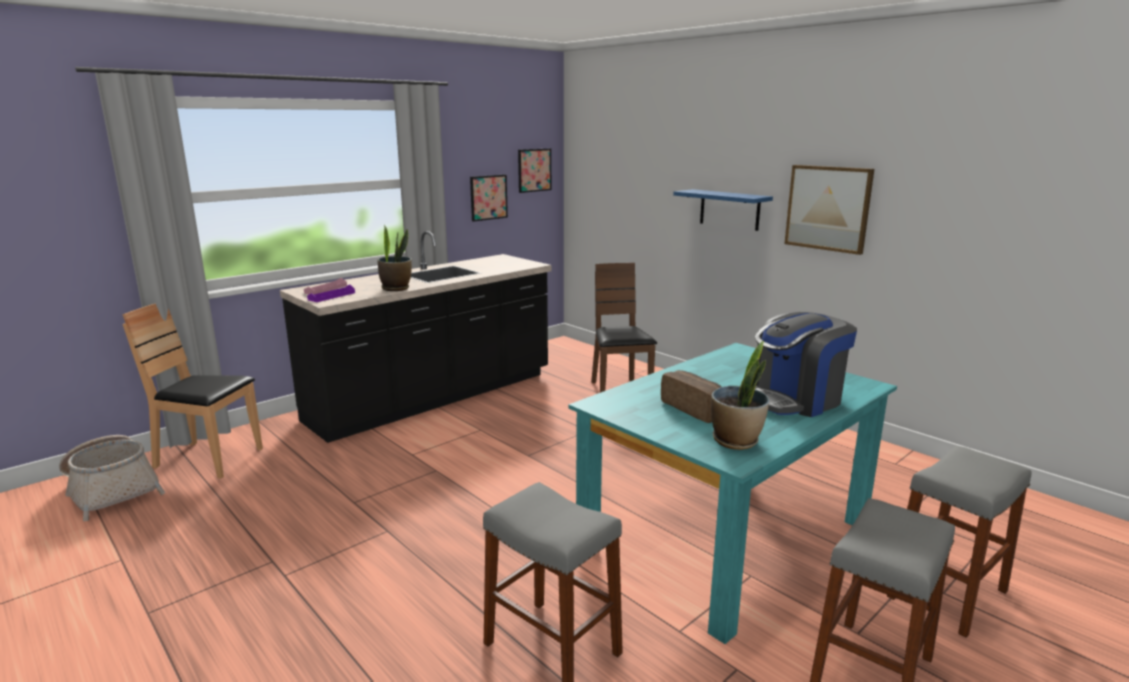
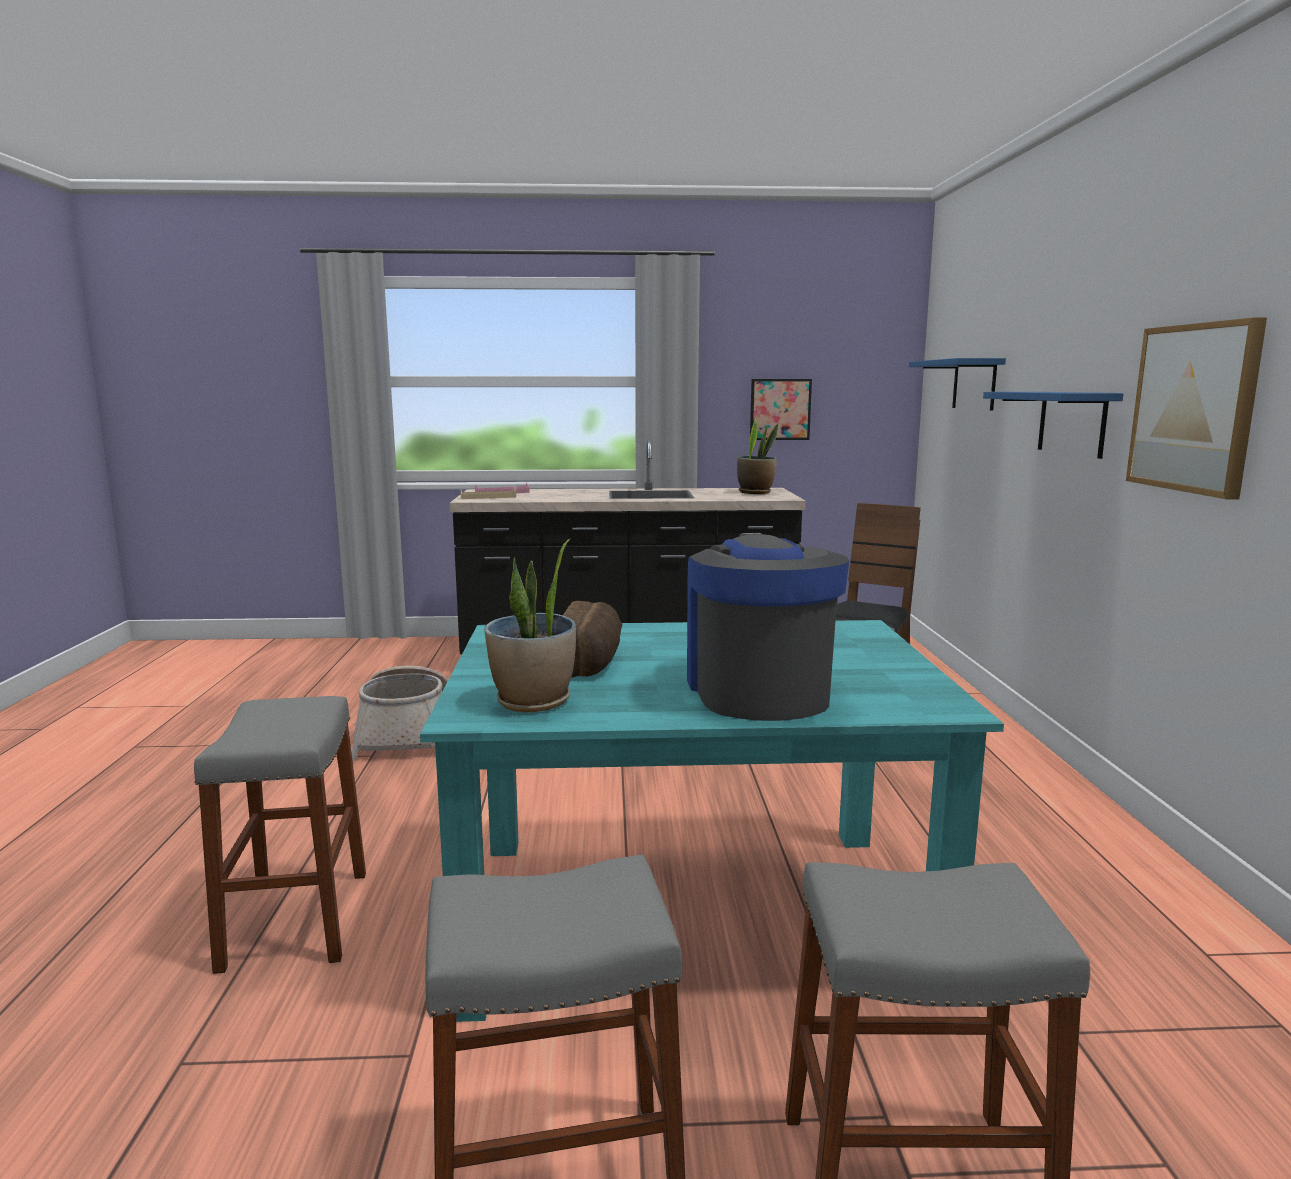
camera: 40 degrees right, 5 degrees down
(112, 490) = (267, 657): basket -> basket (407, 735)
(209, 459) = (360, 655): brown chair -> none
(331, 296) = (488, 497): purple tray -> beige tray
(396, 288) = (563, 498): potted plant -> potted plant (755, 492)
(534, 170) = (864, 376): picture -> none
(628, 179) = (974, 384): none -> blue shelf
(795, 399) = (757, 690): coffee machine -> coffee machine turned 75 degrees clockwise

